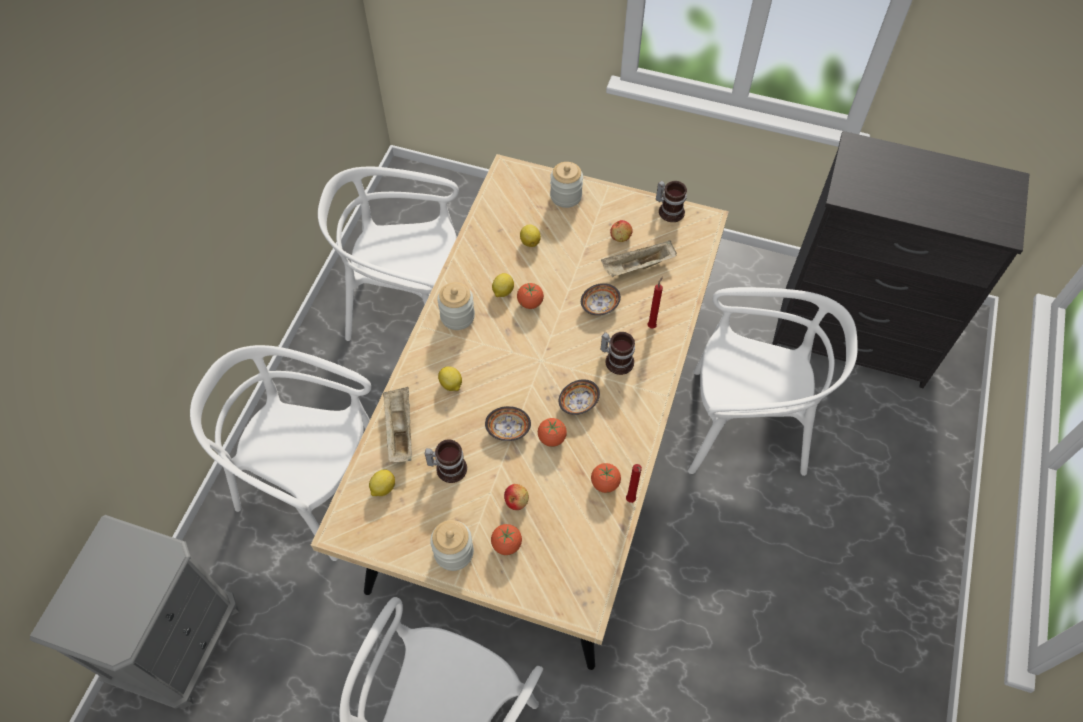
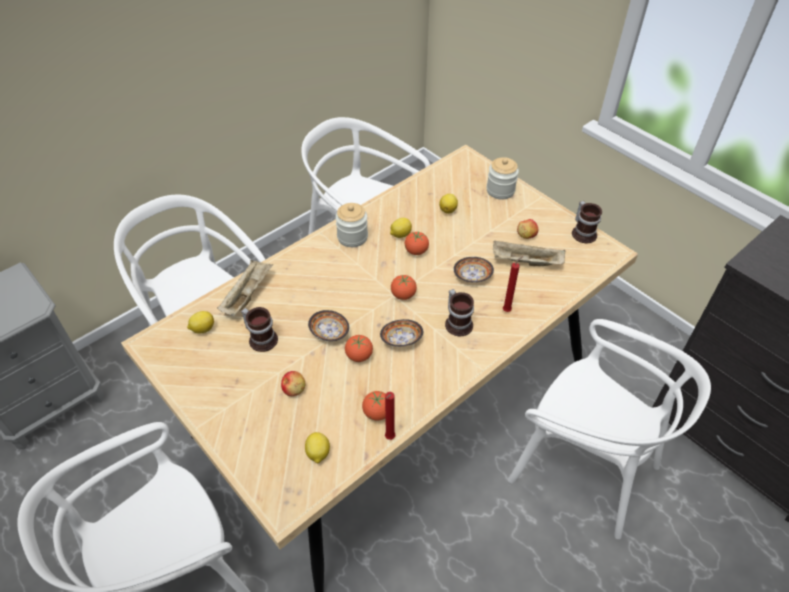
camera: 30 degrees right, 10 degrees down
(451, 385) = (310, 281): lemon -> lemon (318, 453)
(454, 552) = (215, 402): jar -> none
(506, 544) = (260, 418): tomato -> tomato (403, 295)

